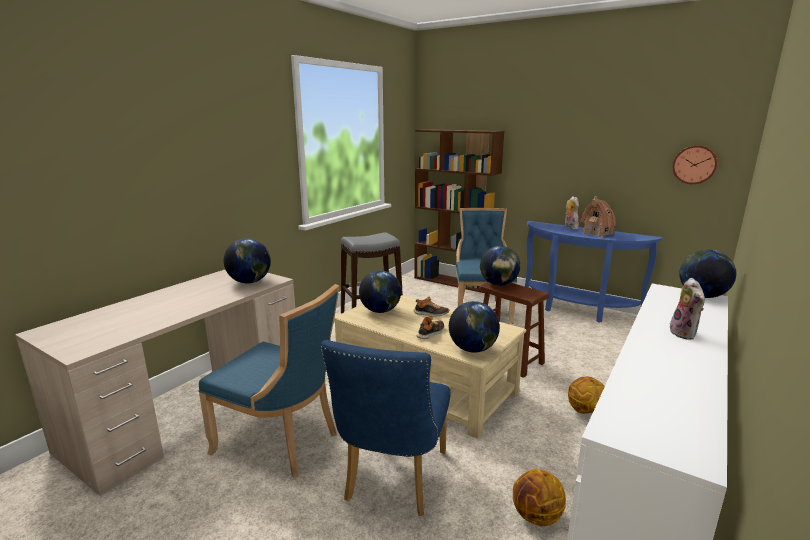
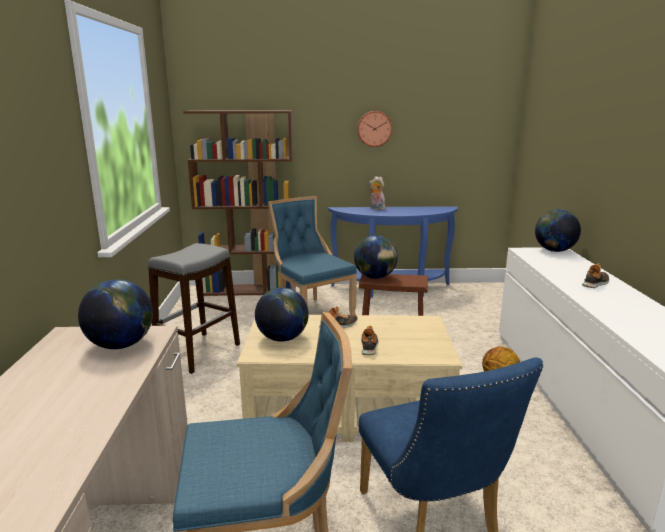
camera: 35 degrees left, 0 degrees up
(472, 349) = (429, 350): globe -> none
(536, 516) = (571, 490): basketball -> none
(597, 234) = (408, 211): toy house -> none
(685, 334) = (596, 283): plush toy -> shoe
(694, 164) = (476, 137): wall clock -> wall clock (374, 128)

